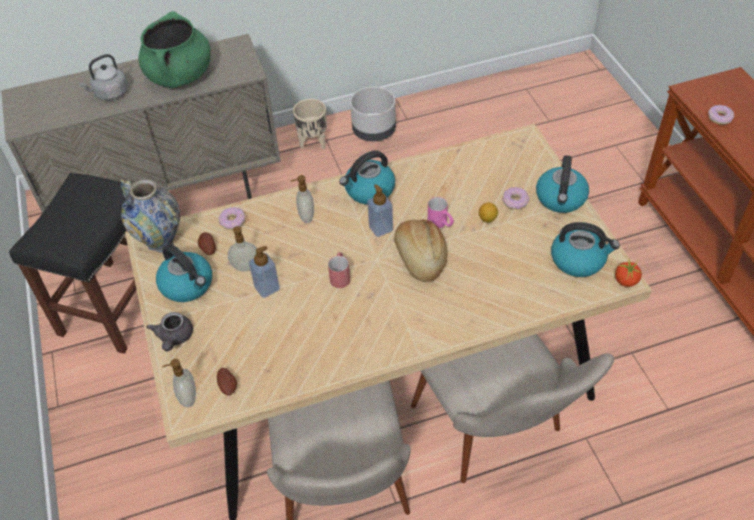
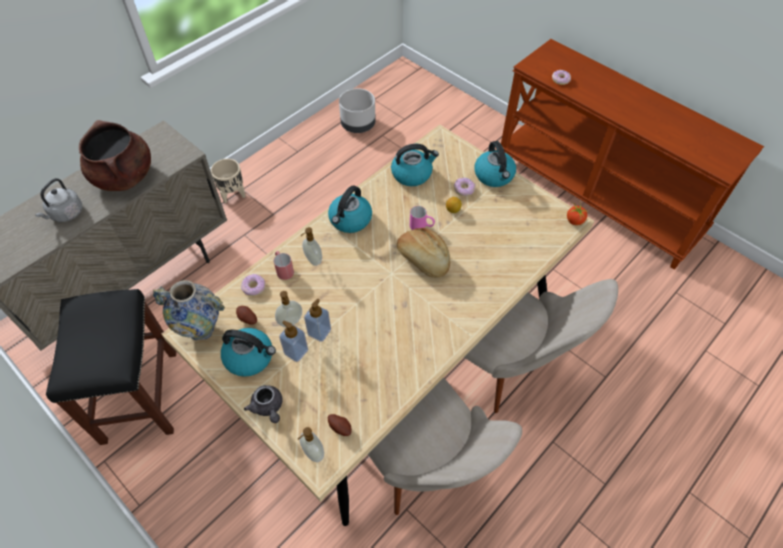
camera: 30 degrees left, 5 degrees up
(180, 76) = (124, 176): green cooking pot -> brown cooking pot
(340, 276) = (371, 298): red mug -> red mug (283, 269)
(374, 131) = (278, 169): grey planter -> grey planter (358, 125)
(381, 228) = (379, 247): soap dispenser -> soap dispenser (296, 351)
(578, 260) = (535, 217): kettle -> kettle (412, 174)

